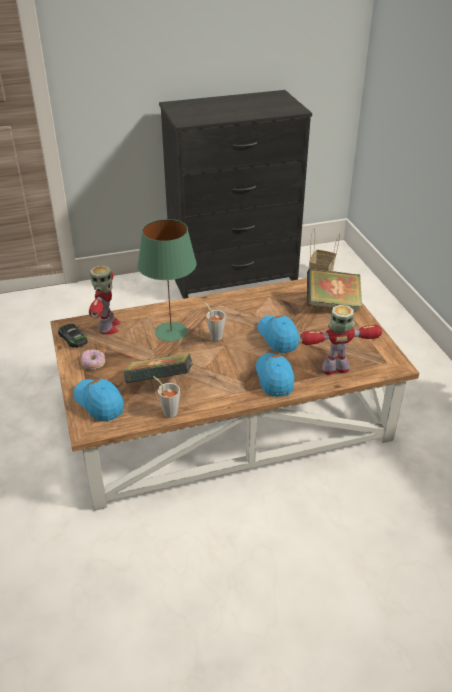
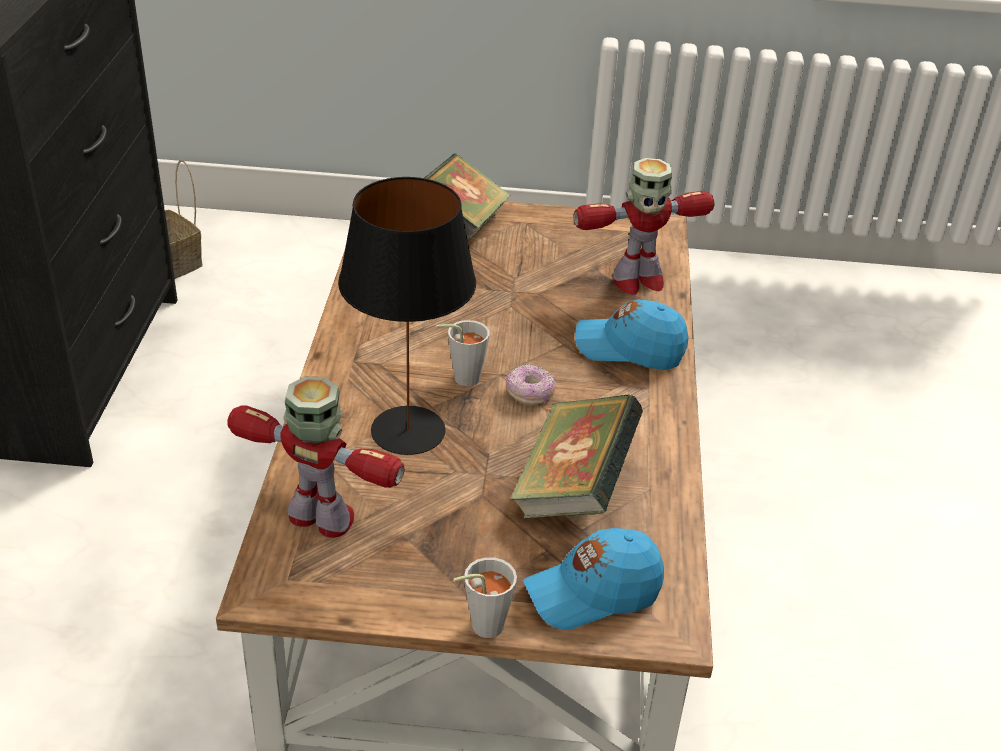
camera: 70 degrees left, 0 degrees up
(73, 338) = (327, 588): toy car -> none
(93, 364) = (449, 573): donut -> donut (530, 394)
(168, 411) = (663, 499): grey cup -> grey cup (480, 627)
(170, 332) = (408, 431): green table lamp -> black table lamp
(278, 337) = (516, 309): blue cap -> none
(335, 368) = (637, 281): toy robot -> toy robot turned 120 degrees counterclockwise

